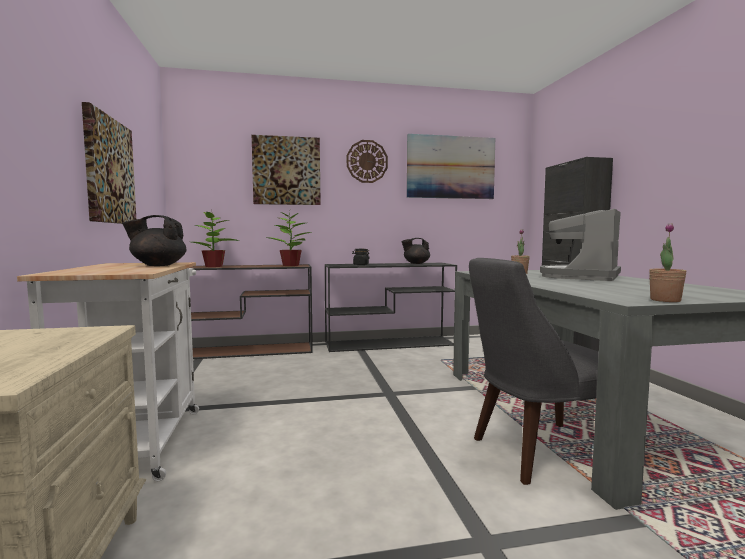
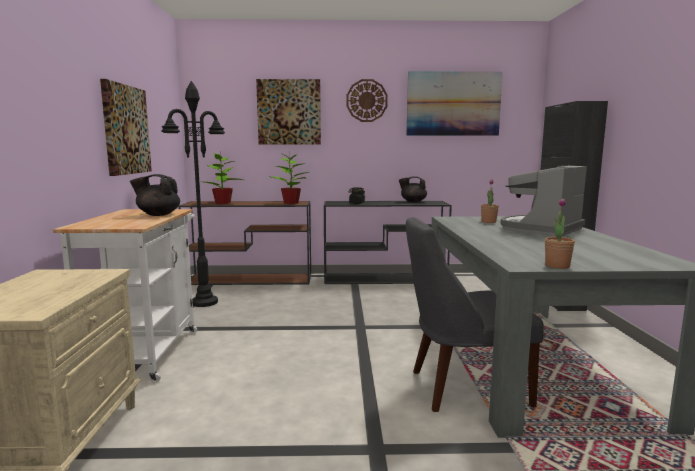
camera: 10 degrees right, 5 degrees up
(198, 378) = (205, 302): none -> black floor lamp

